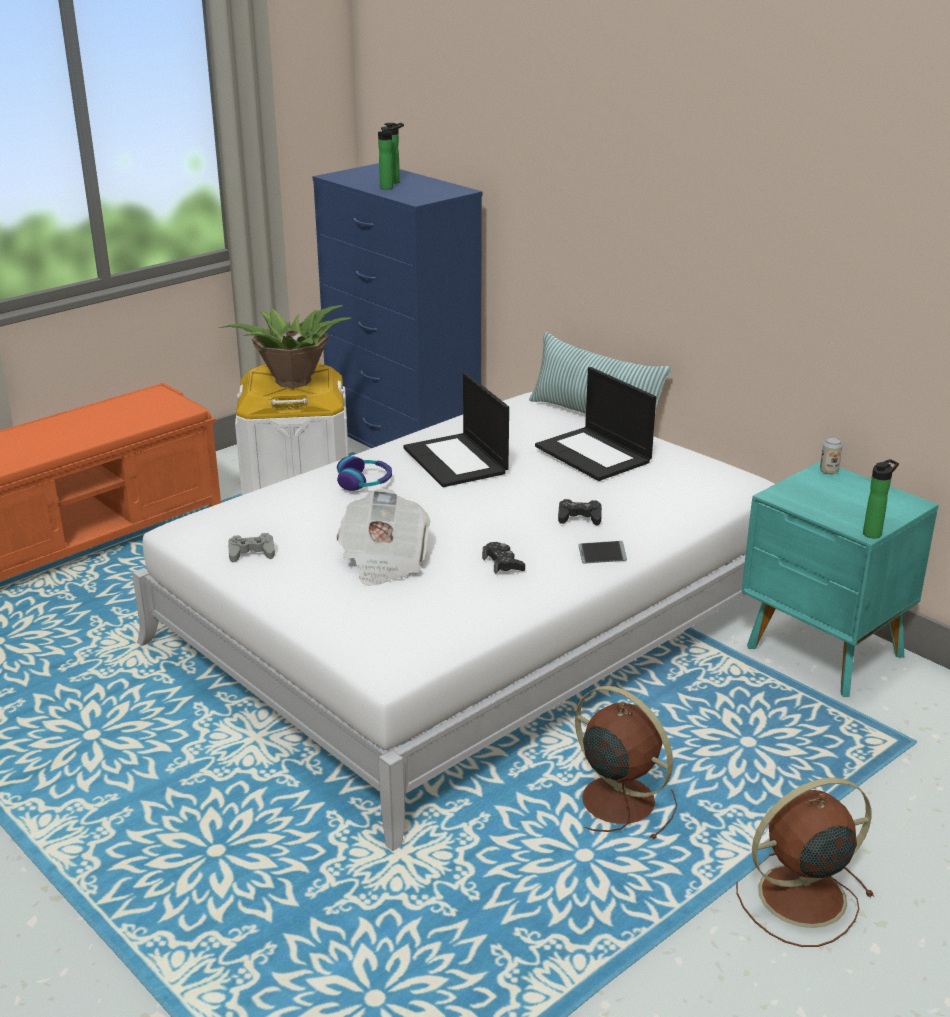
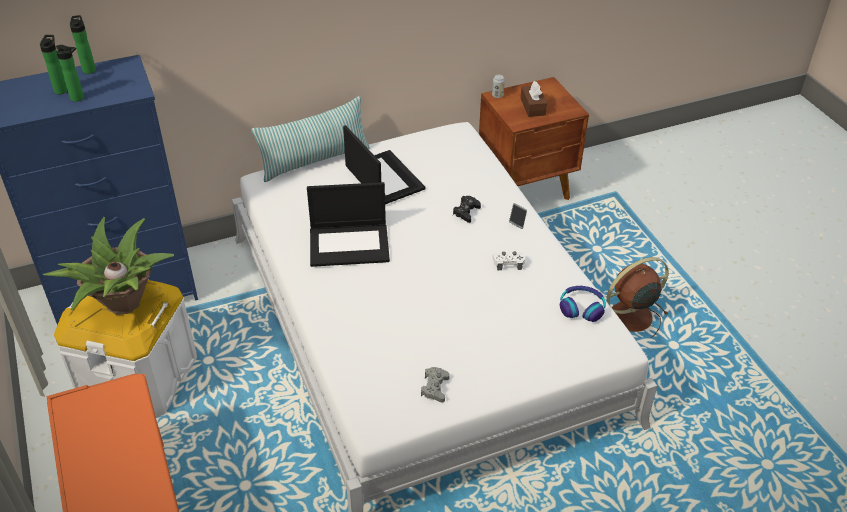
camera: 70 degrees left, 15 degrees up
(365, 482) = (354, 300): headphones -> headphones (581, 308)
(383, 561) = (479, 318): newspaper -> none
(503, 564) = (508, 263): black game controller -> white game controller
(594, 454) = (383, 178): laptop -> laptop turned 105 degrees counterclockwise
(798, 896) = (720, 278): brown fan -> none
(825, 653) = (526, 189): turquoise nightstand -> brown nightstand
(833, 499) = (532, 107): none -> brown tissue box
(874, 533) = (578, 108): bottle -> bottle (89, 69)

